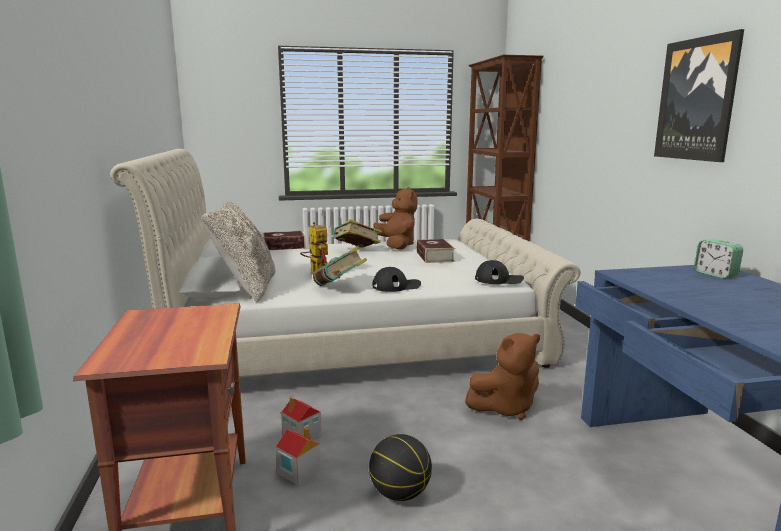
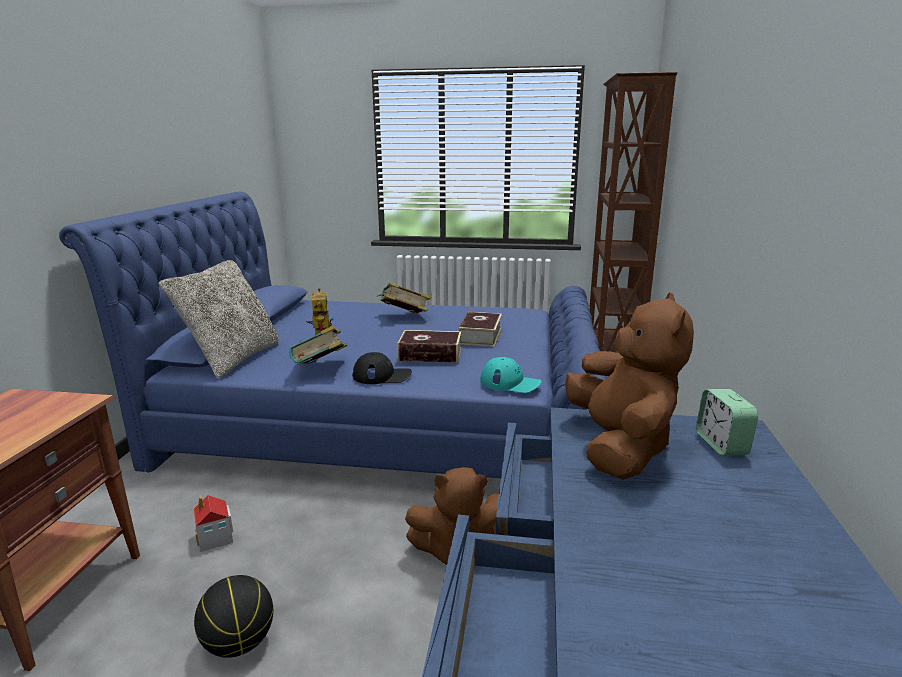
camera: 20 degrees right, 5 degrees up
(284, 246) = (338, 303): book -> book (430, 354)
(298, 471) = (172, 583): toy house -> none
(354, 335) = (382, 414): beige bed -> blue bed
(397, 245) = (458, 314): brown plush toy -> brown plush toy (619, 447)
(499, 279) = (510, 383): black cap -> turquoise cap
(697, 99) = (782, 157): picture -> none

